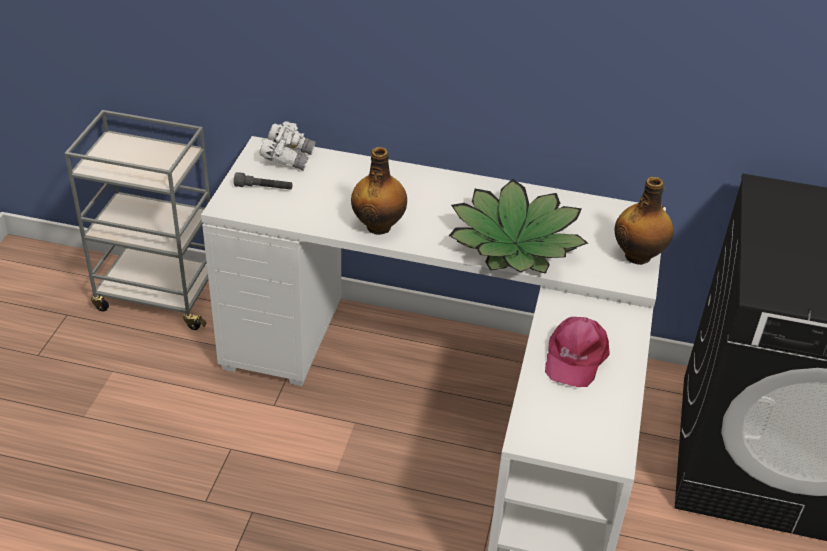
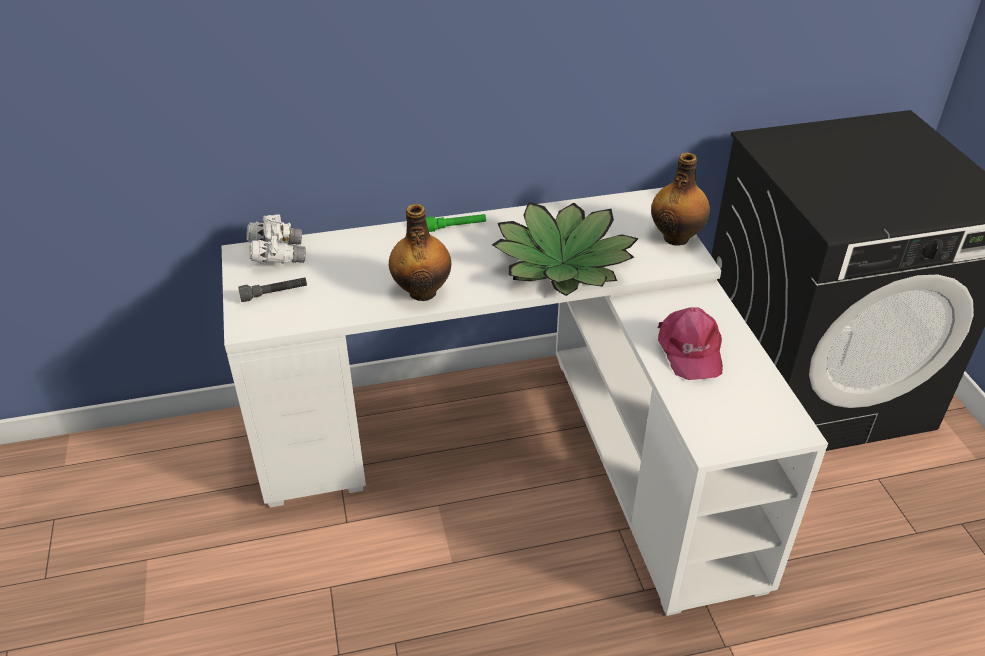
camera: 25 degrees left, 0 degrees up
(159, 295) = (150, 457): grey cart -> none
(447, 182) = (456, 227): none -> green flashlight

